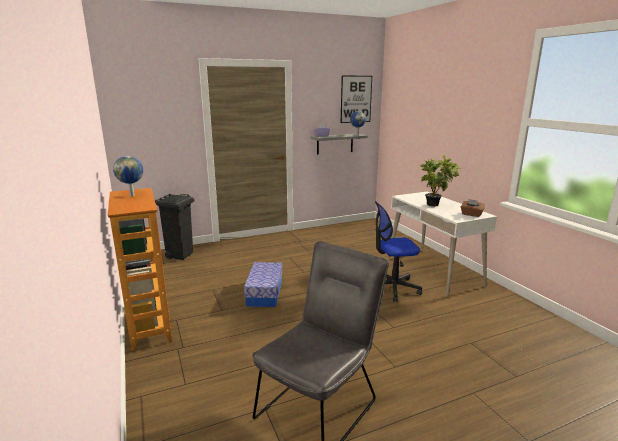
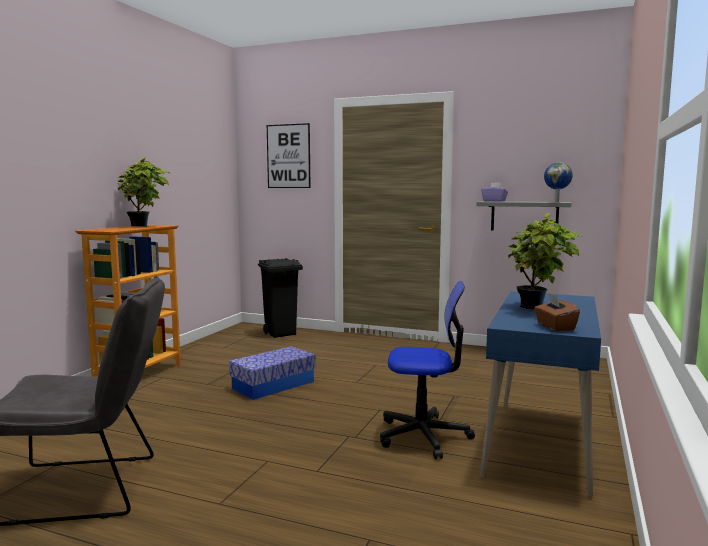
camera: 45 degrees right, 10 degrees down
(132, 195) = (143, 226): globe -> potted plant
(356, 99) = (567, 145): picture -> picture (288, 156)
(392, 288) = (423, 435): office chair -> office chair turned 150 degrees clockwise
(433, 271) = (541, 443): white desk -> blue desk

